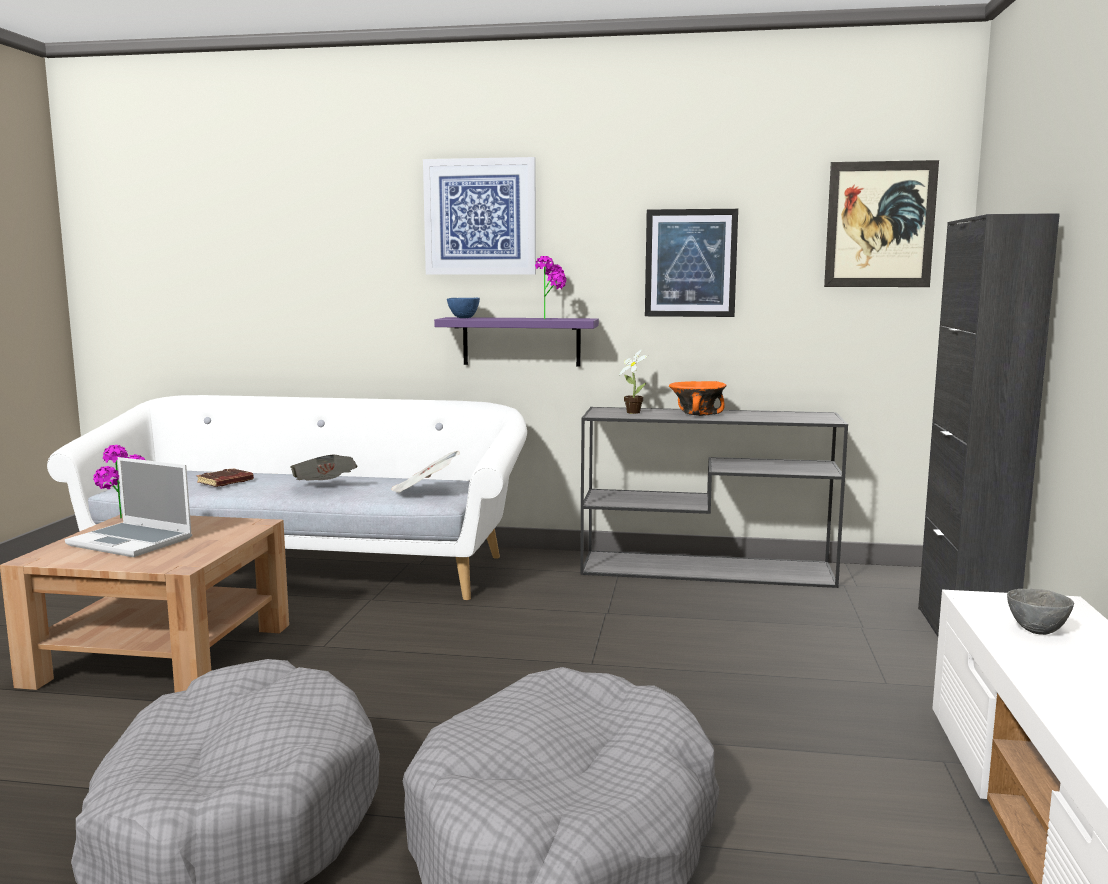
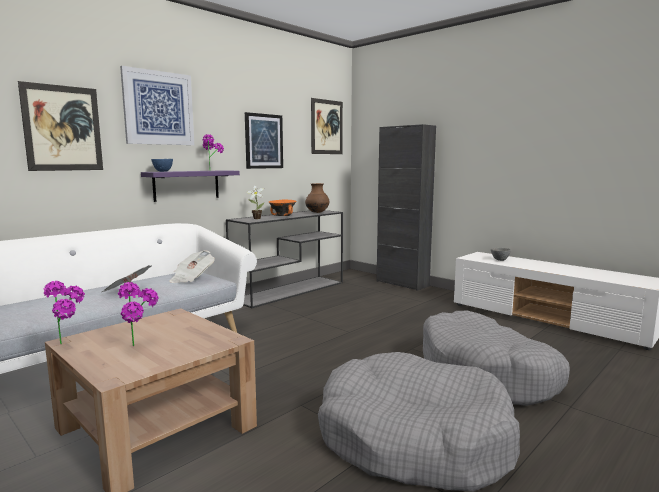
camera: 55 degrees left, 0 degrees up
(132, 542) = (141, 346): laptop -> potted plant
(225, 482) = (39, 308): brown book -> none
(346, 256) = (63, 128): none -> picture
(789, 418) = (317, 212): none -> brown vase

